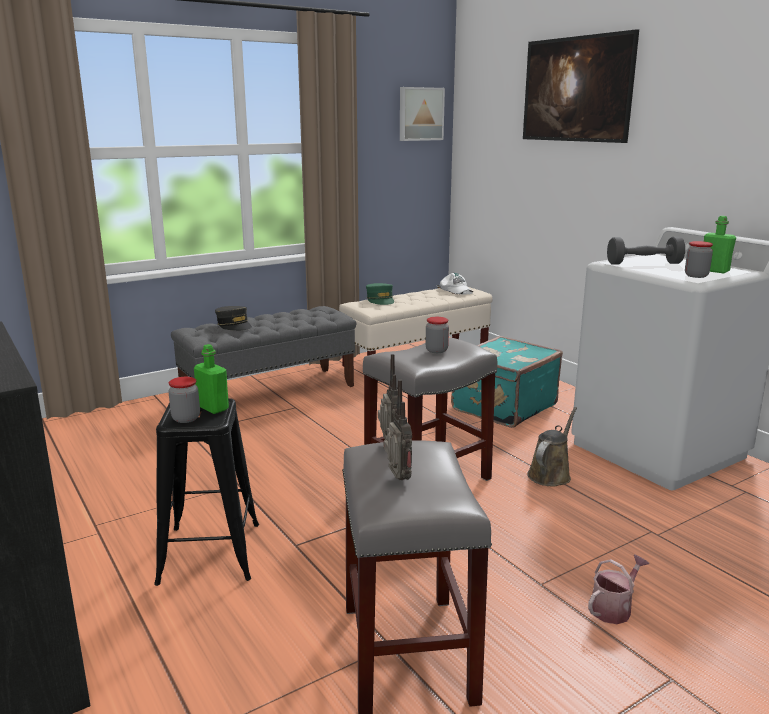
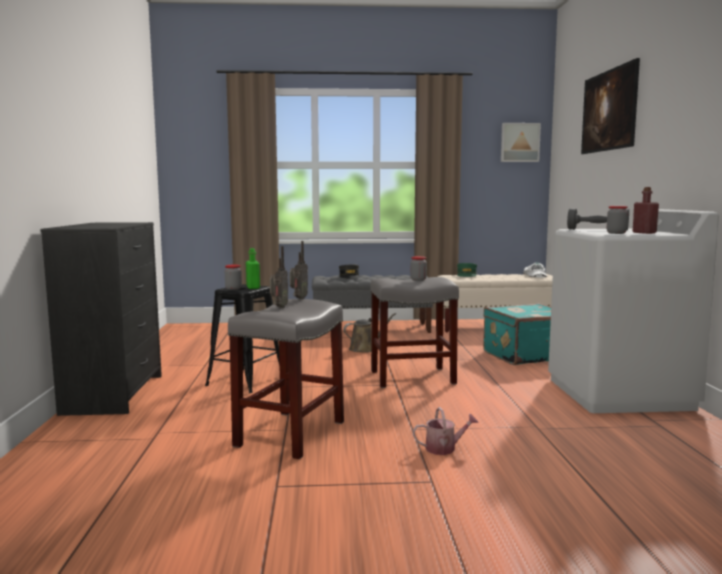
camera: 30 degrees right, 10 degrees down
(550, 474) = (505, 389): brown watering can -> brown watering can (365, 349)
(714, 271) = (644, 233): green bottle -> red bottle

